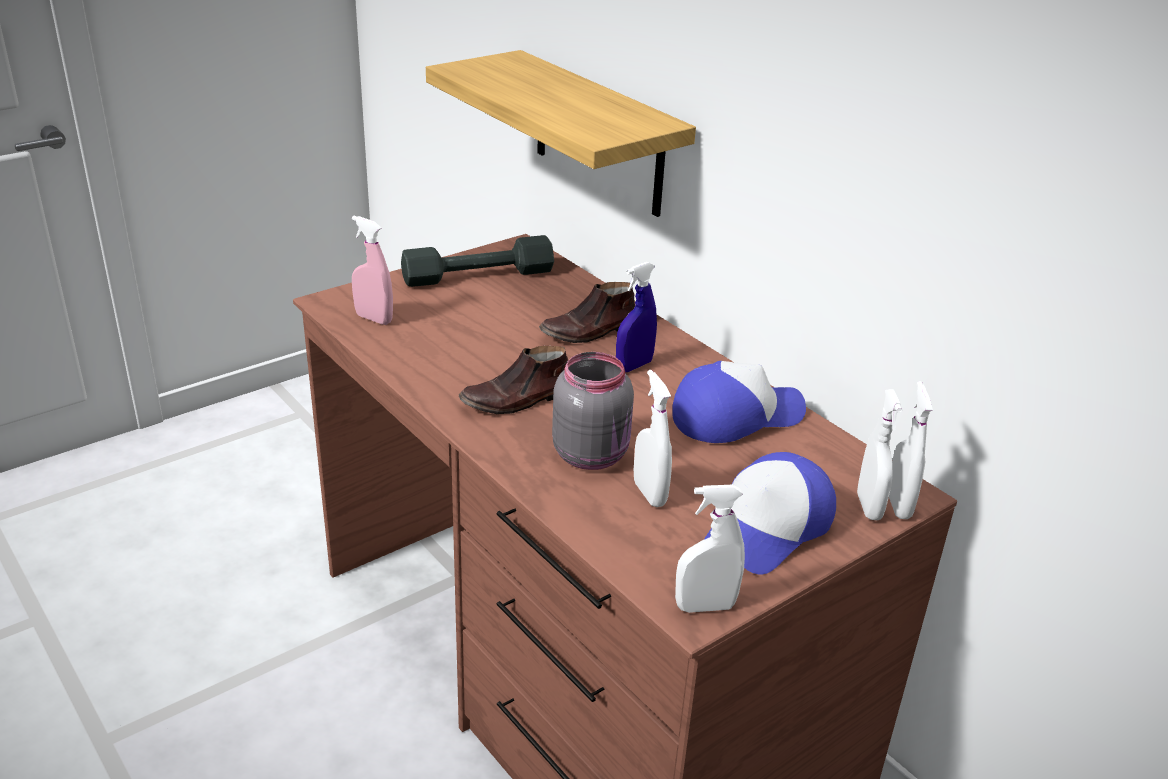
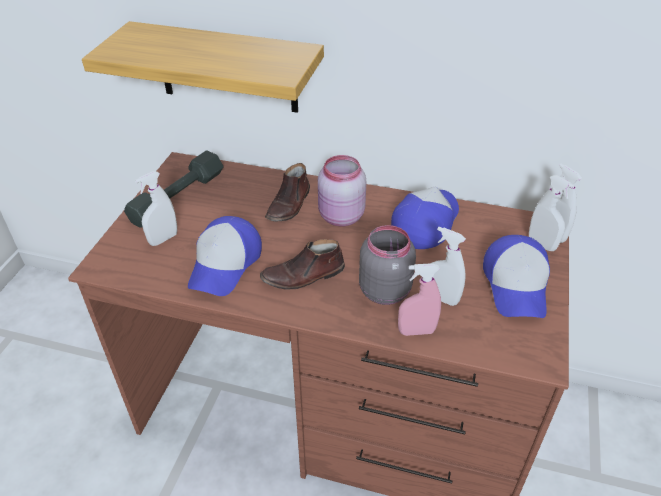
camera: 35 degrees left, 10 degrees up
(374, 319) = (146, 264): pink spray bottle -> pink spray bottle (416, 331)
(450, 352) = (225, 264): none -> cap
(517, 399) = (303, 276): brown shoe -> brown shoe turned 45 degrees clockwise
(634, 366) = (340, 217): blue spray bottle -> pink jar
(705, 606) = (543, 353): white spray bottle -> white spray bottle (163, 239)

